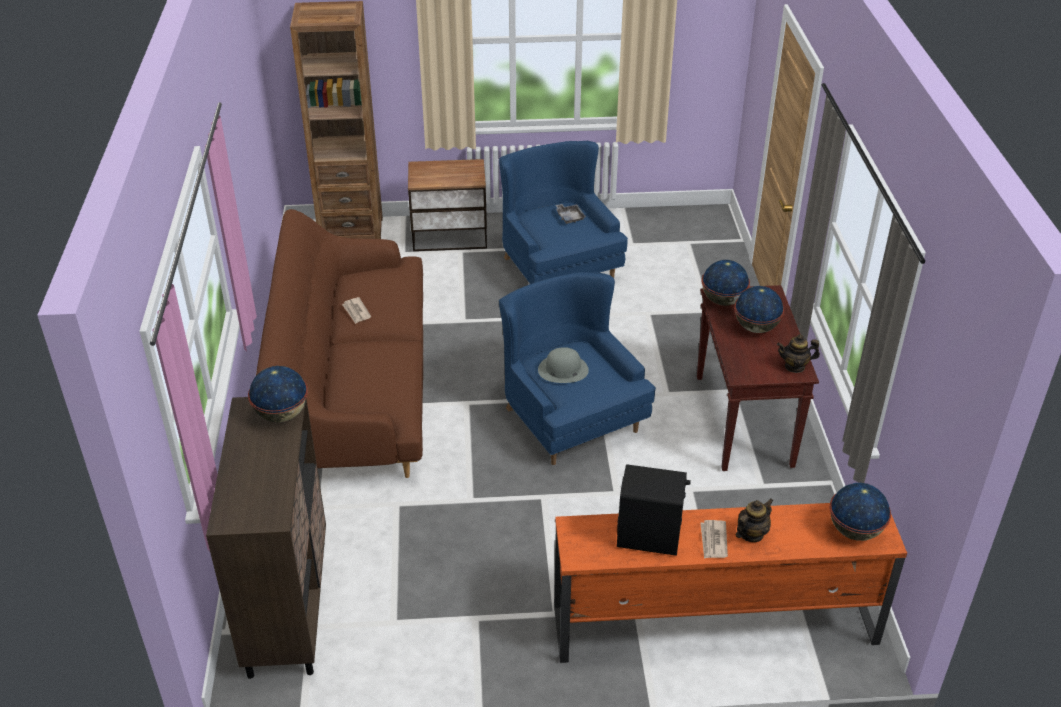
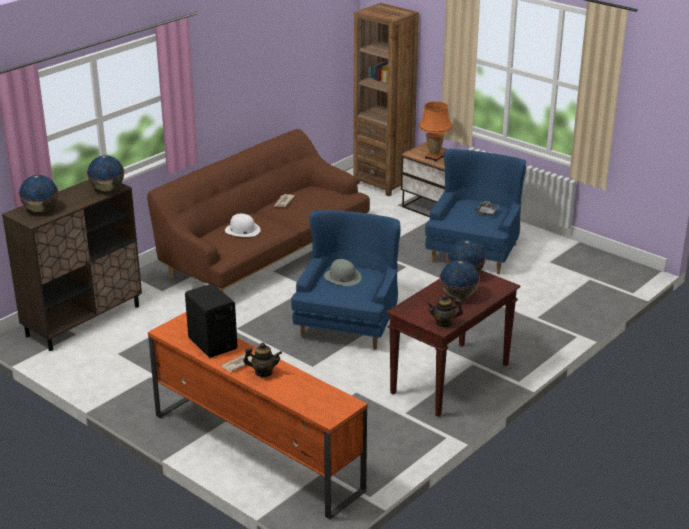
camera: 45 degrees right, 10 degrees down
(370, 373) = (242, 230): none -> white hat
(447, 177) = (434, 157): none -> orange table lamp
(795, 366) = (443, 323): teapot -> teapot turned 45 degrees counterclockwise
(855, 531) = (321, 404): globe -> globe (41, 210)

